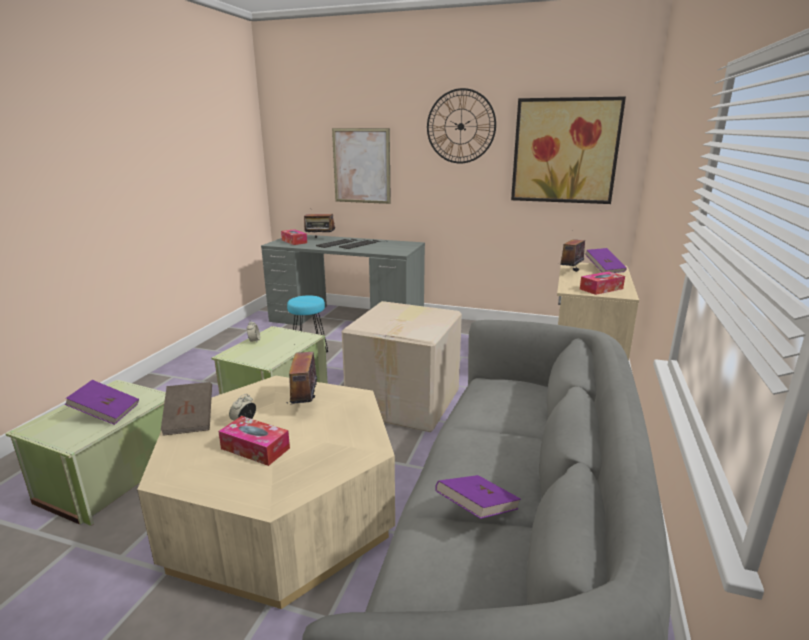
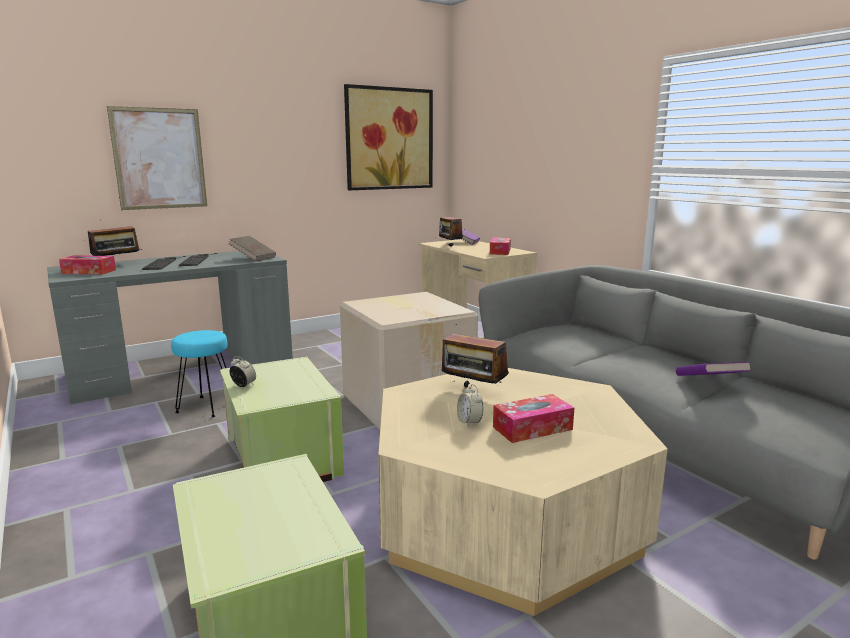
camera: 50 degrees left, 5 degrees down
(106, 413) = (278, 506): purple book -> none
(190, 420) = (422, 446): brown book -> brown book (253, 258)
(460, 126) = (287, 111): wall clock -> none

